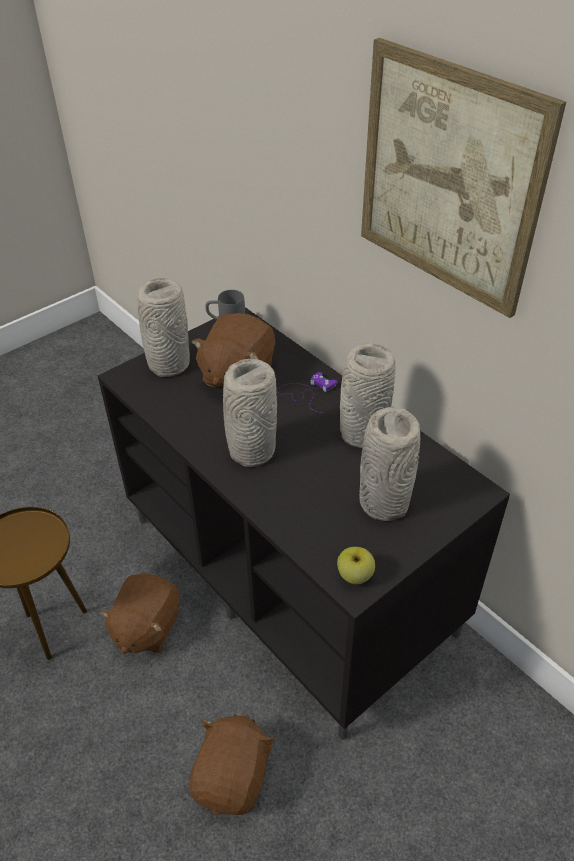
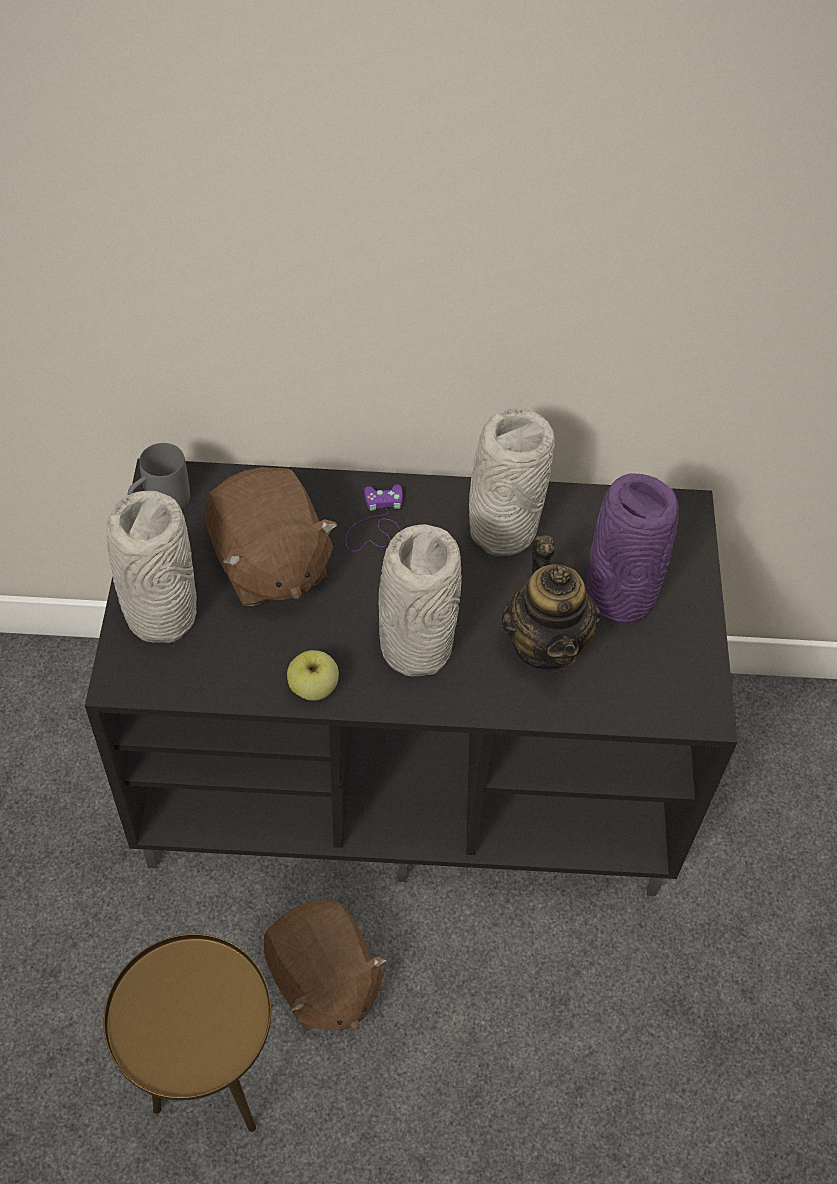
camera: 50 degrees left, 10 degrees up
(233, 777) = (601, 1034): brown plush toy -> none
(315, 495) = (546, 645): none -> teapot
(355, 575) = (687, 699): apple -> apple (313, 688)
(383, 504) = (620, 598): grey vase -> purple vase
(448, 179) = (571, 164): picture -> none

